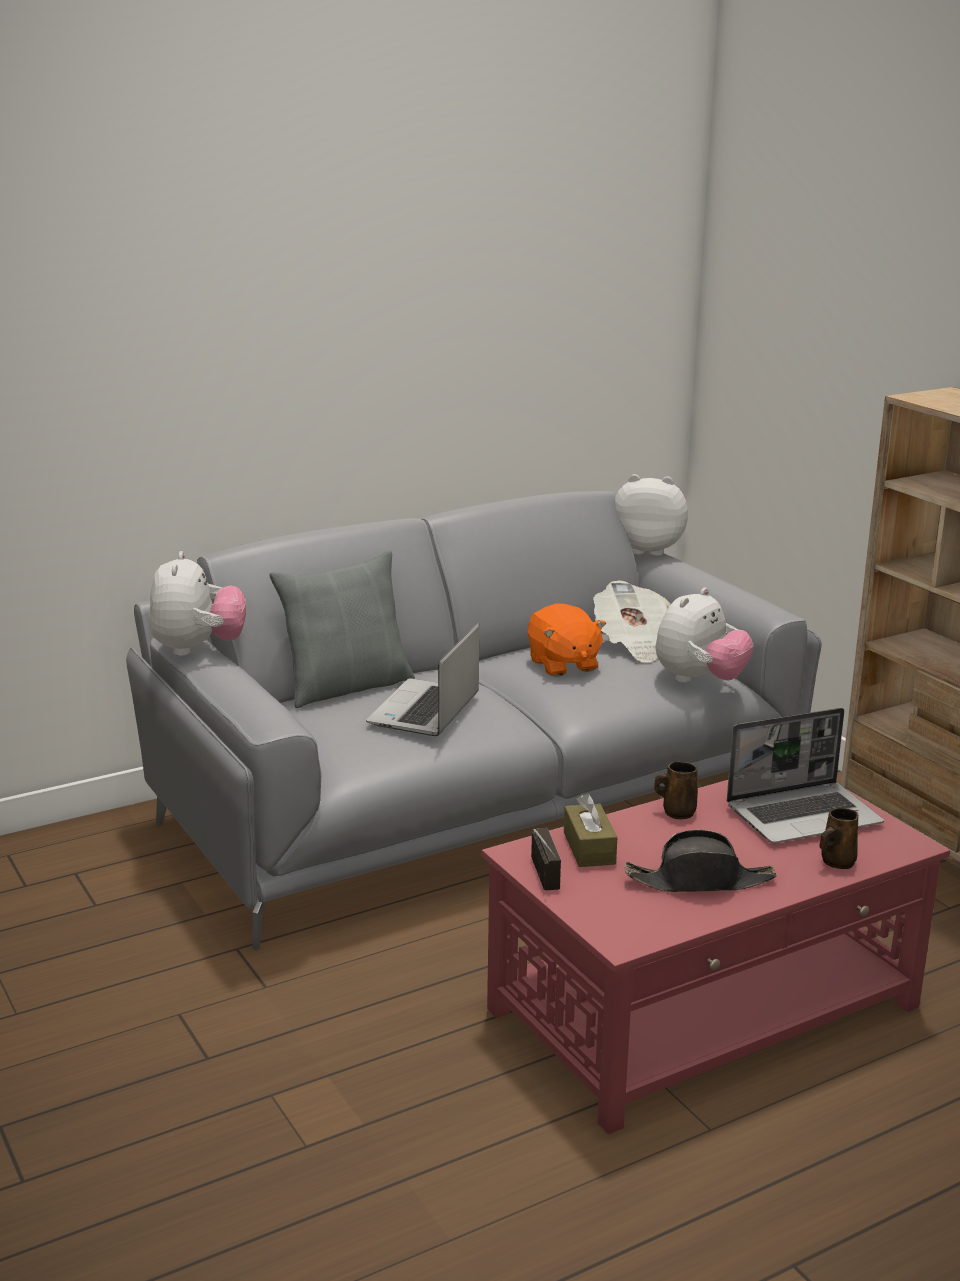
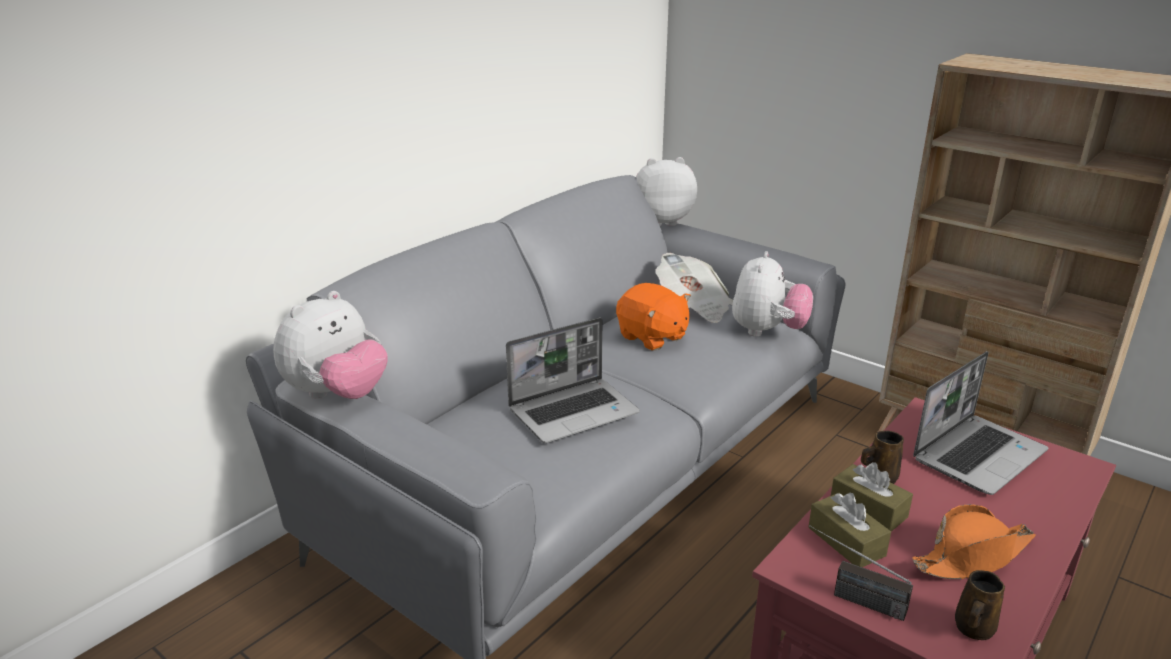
camera: 20 degrees left, 5 degrees up
(197, 649) = (337, 395): plush toy -> plush toy turned 60 degrees clockwise
(346, 686) = (477, 397): grey pillow -> none
(425, 711) = (574, 411): laptop -> laptop turned 120 degrees counterclockwise
(551, 882) = (850, 597): radio -> radio turned 150 degrees clockwise
(637, 831) = (868, 509): none -> brown tissue box
(700, 881) = (972, 556): black hat -> orange hat
(836, 862) = (1053, 502): brown mug -> brown mug (973, 629)

